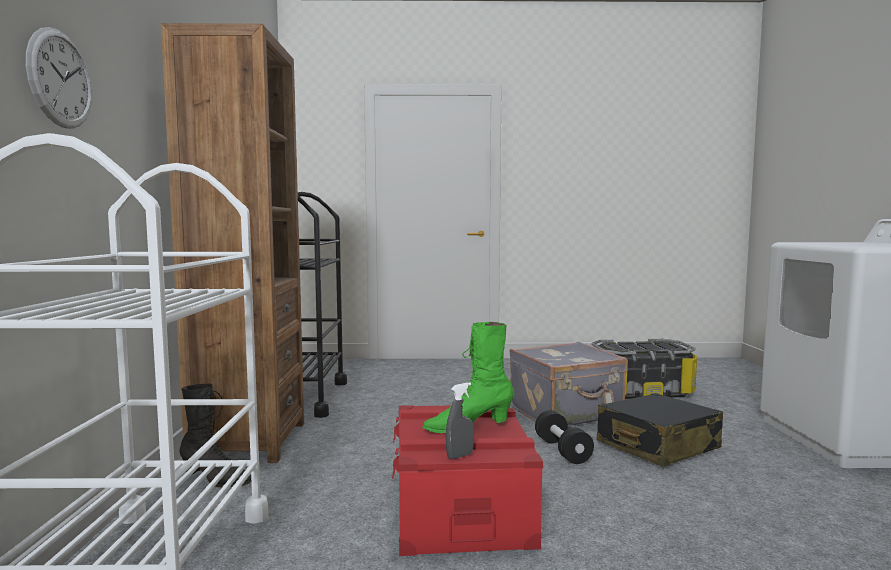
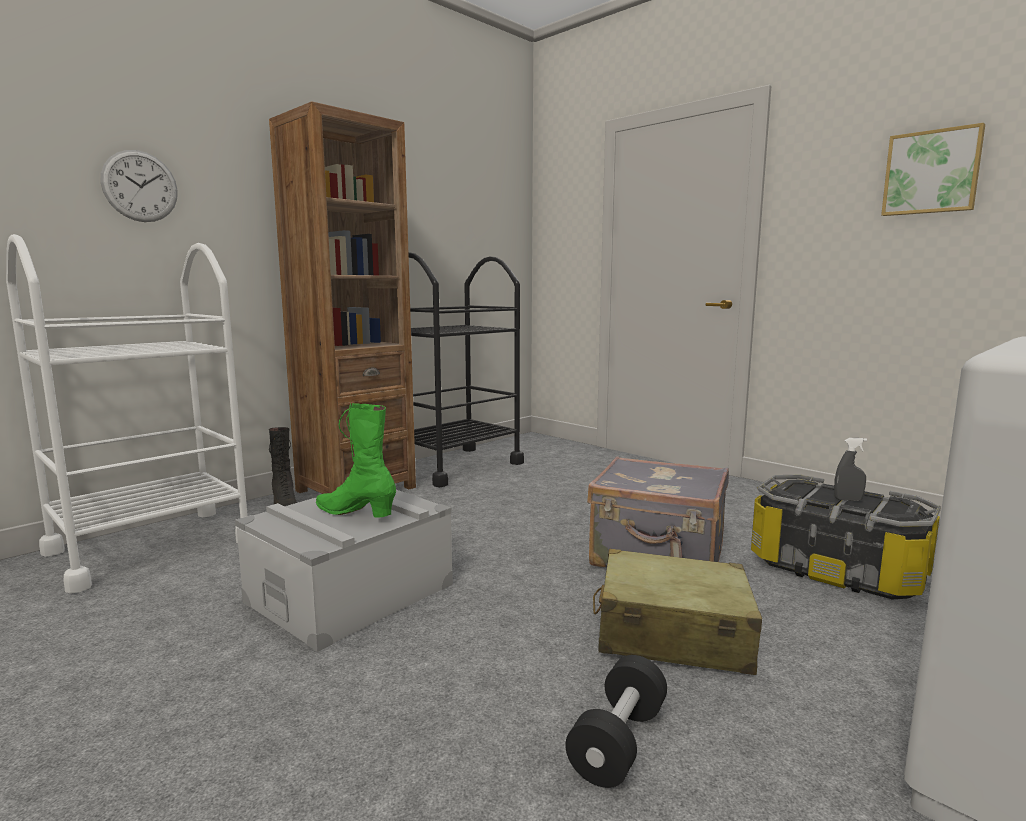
camera: 45 degrees right, 5 degrees up
(460, 456) = (280, 530): grey spray bottle -> grey spray bottle (848, 500)
(461, 508) = (350, 593): red storage box -> grey storage box
(562, 450) = (550, 590): black dumbbell -> black dumbbell (618, 742)
(600, 155) = (931, 172): none -> picture
(657, 446) = (672, 633): black suitcase -> beige suitcase

